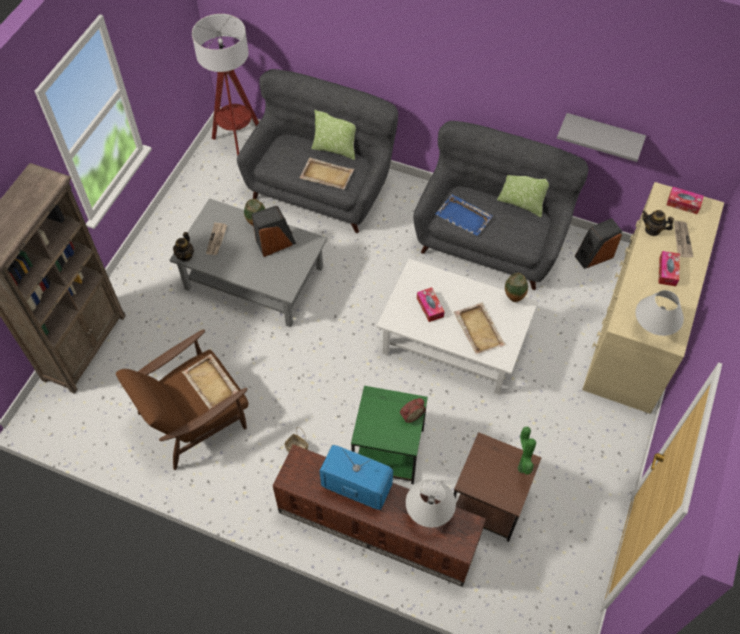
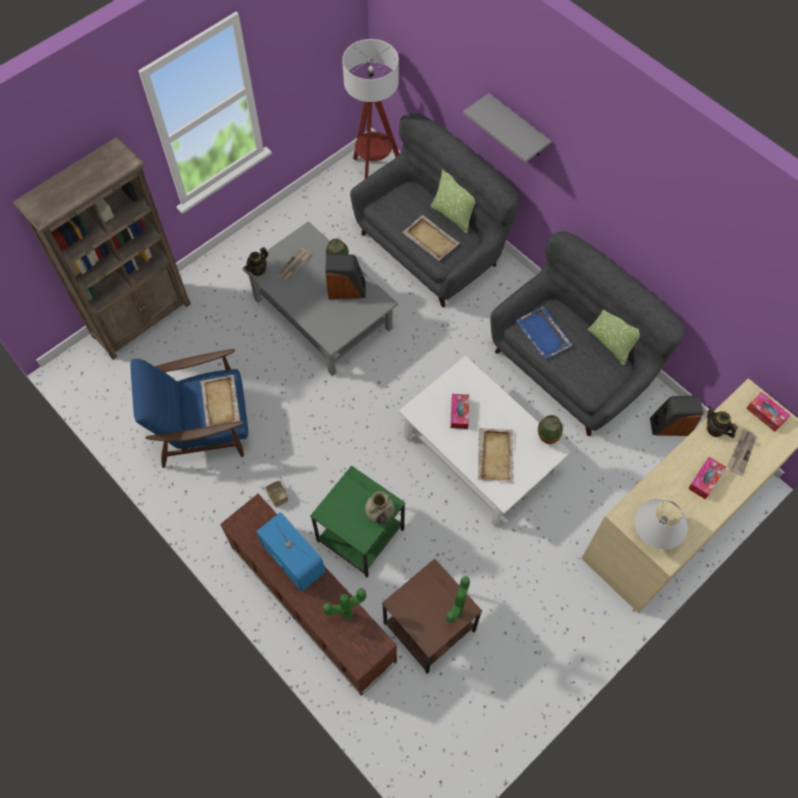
camera: 25 degrees right, 5 degrees up
(195, 417) = (203, 426): brown armchair -> blue armchair
(411, 414) = (380, 513): alarm clock -> beige vase
(429, 512) = (346, 614): white table lamp -> potted plant
(603, 133) = (710, 306): grey shelf -> grey shelf (518, 127)

